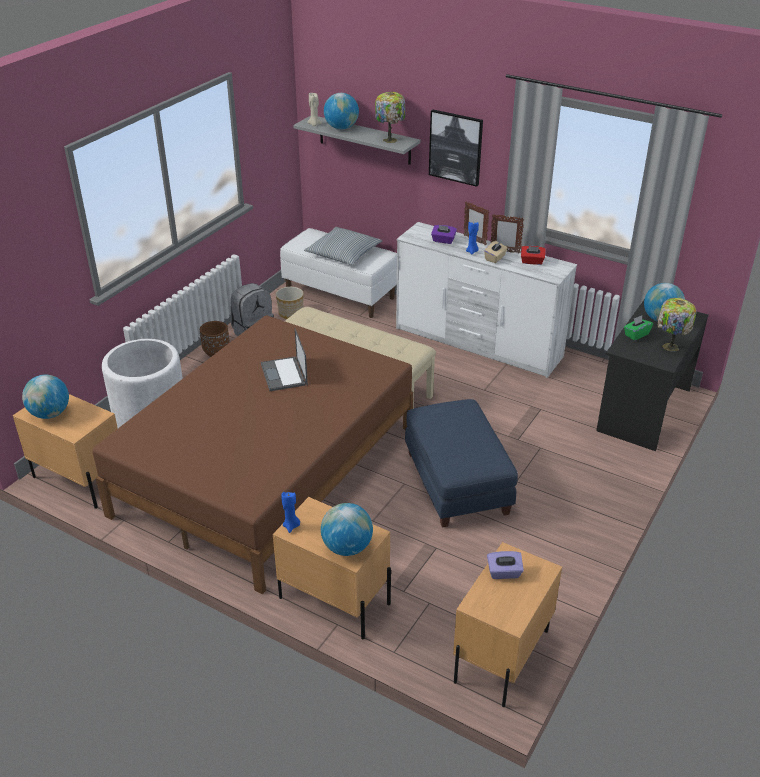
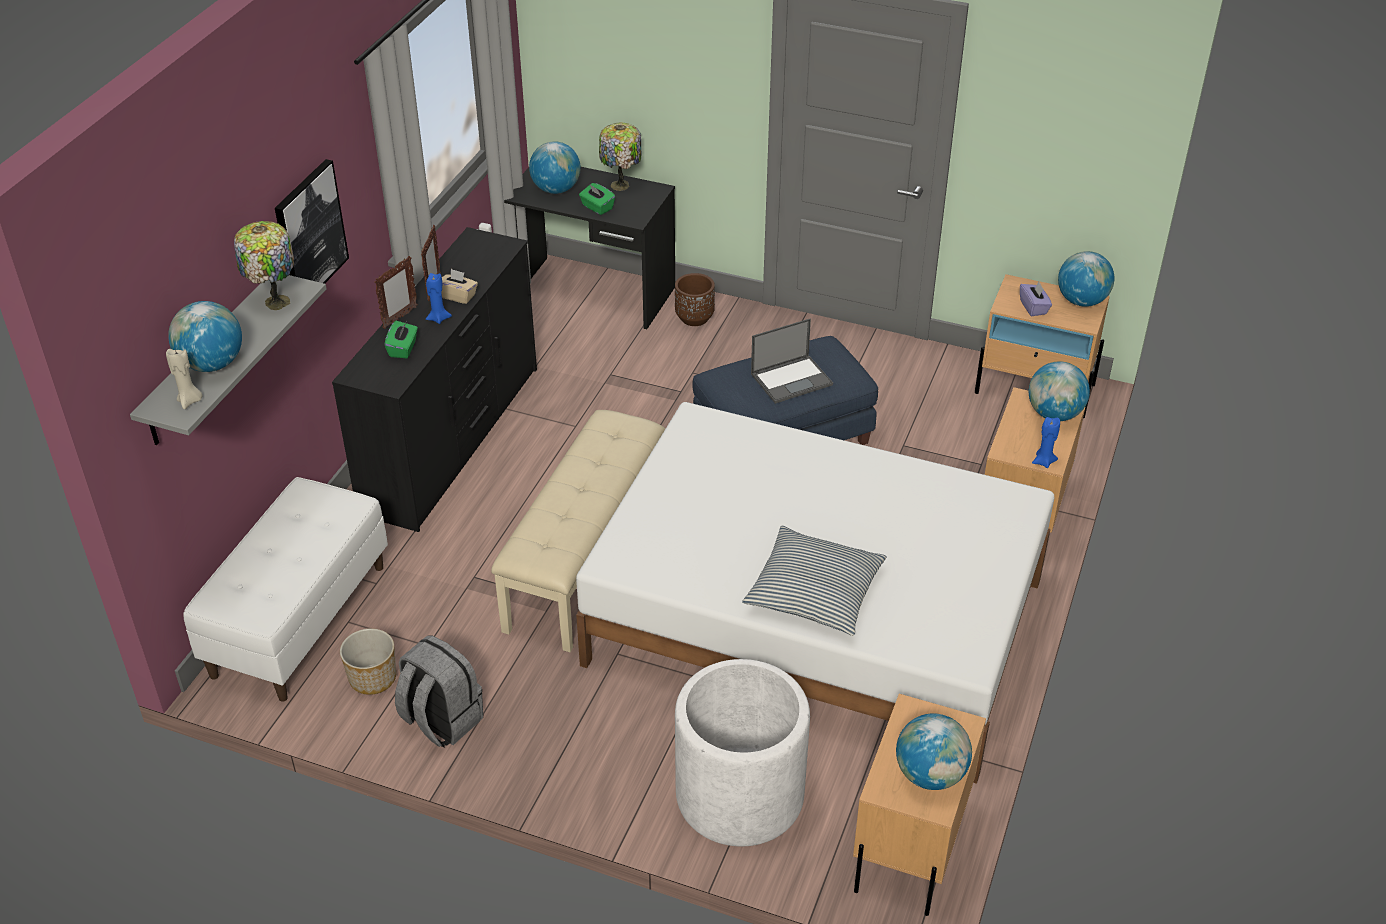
camera: 100 degrees left, 5 degrees up
(216, 352) = (517, 758): brown planter -> brown planter (694, 318)
(266, 469) = (815, 622): brown bed -> white bed
(284, 374) = (746, 519): laptop -> laptop (792, 379)
(343, 253) = (297, 544): pillow -> pillow (814, 591)
(443, 240) = (403, 349): purple tissue box -> green tissue box
(478, 343) = (453, 439): white dresser -> black dresser
(511, 612) = (1081, 301): none -> globe
(532, 262) = (465, 263): red tissue box -> none

